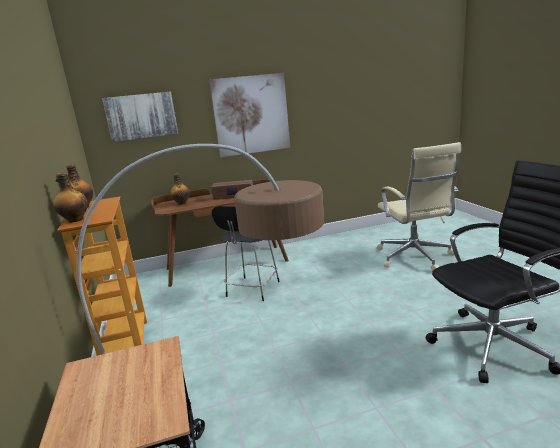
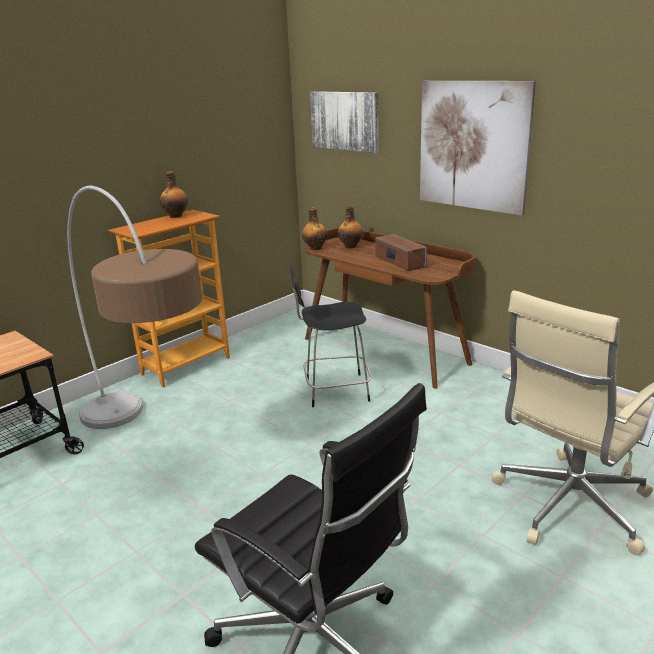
camera: 60 degrees right, 5 degrees up
(75, 220) = (134, 226): bottle -> bottle (315, 248)

